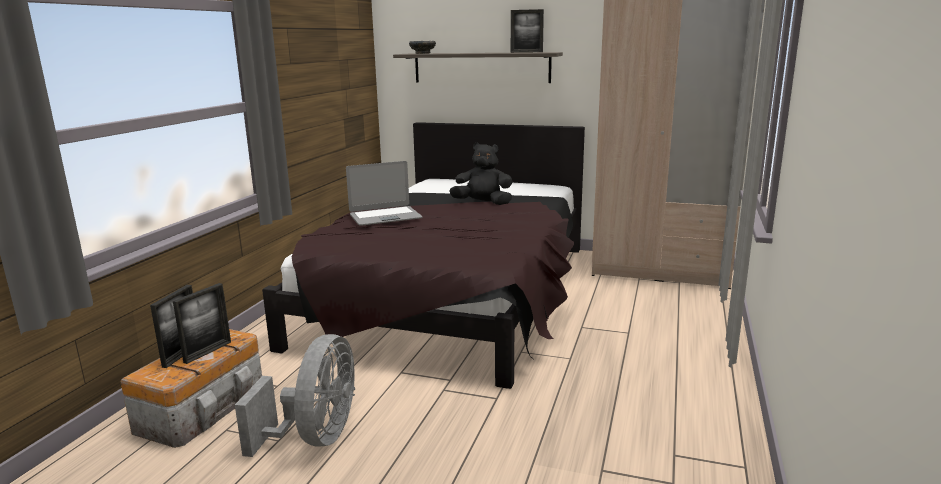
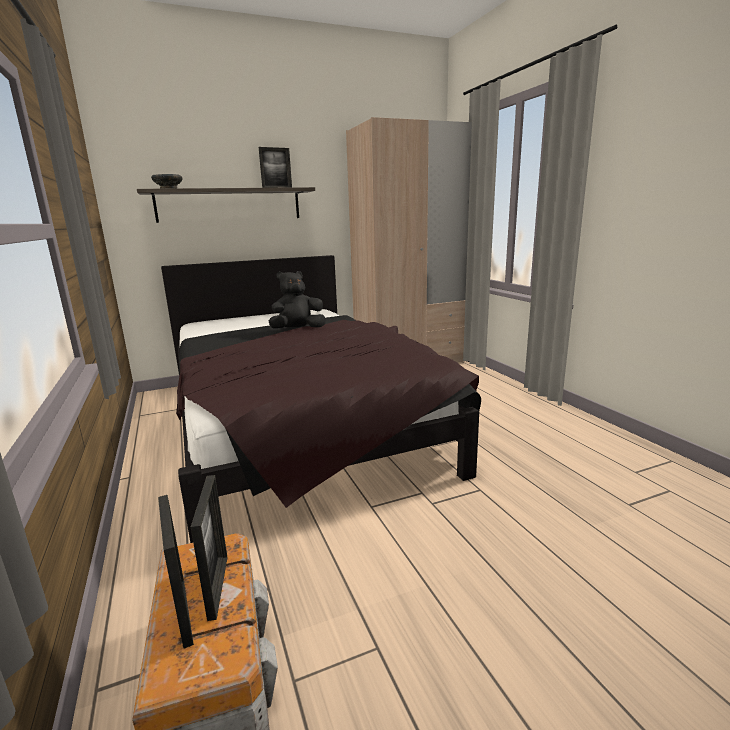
camera: 40 degrees left, 0 degrees up
(316, 437) = (408, 616): grey fan -> none
(385, 217) = (243, 356): laptop -> none

